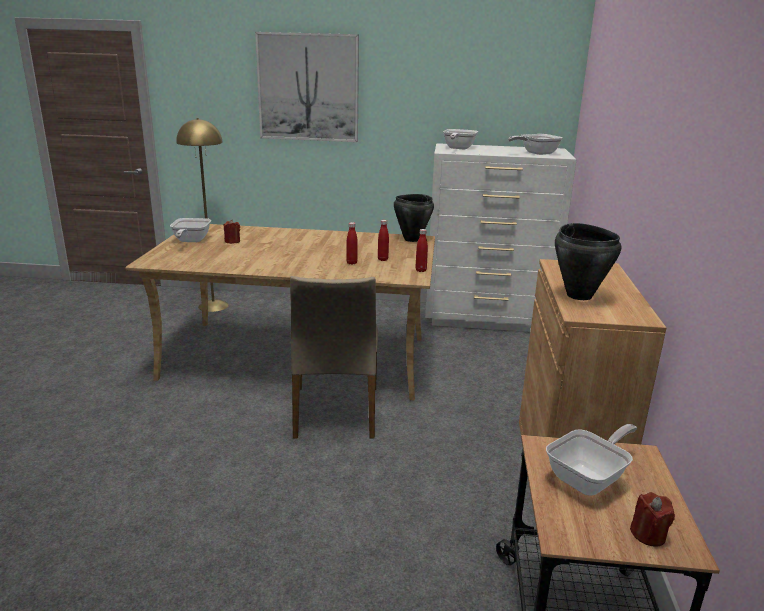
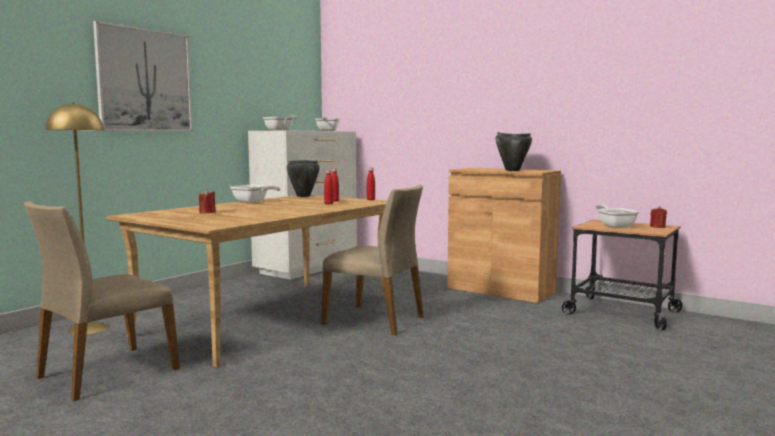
camera: 60 degrees left, 15 degrees down
(125, 347) = (106, 373): none -> beige chair
(190, 241) = (175, 218): frying pan -> frying pan (253, 202)

